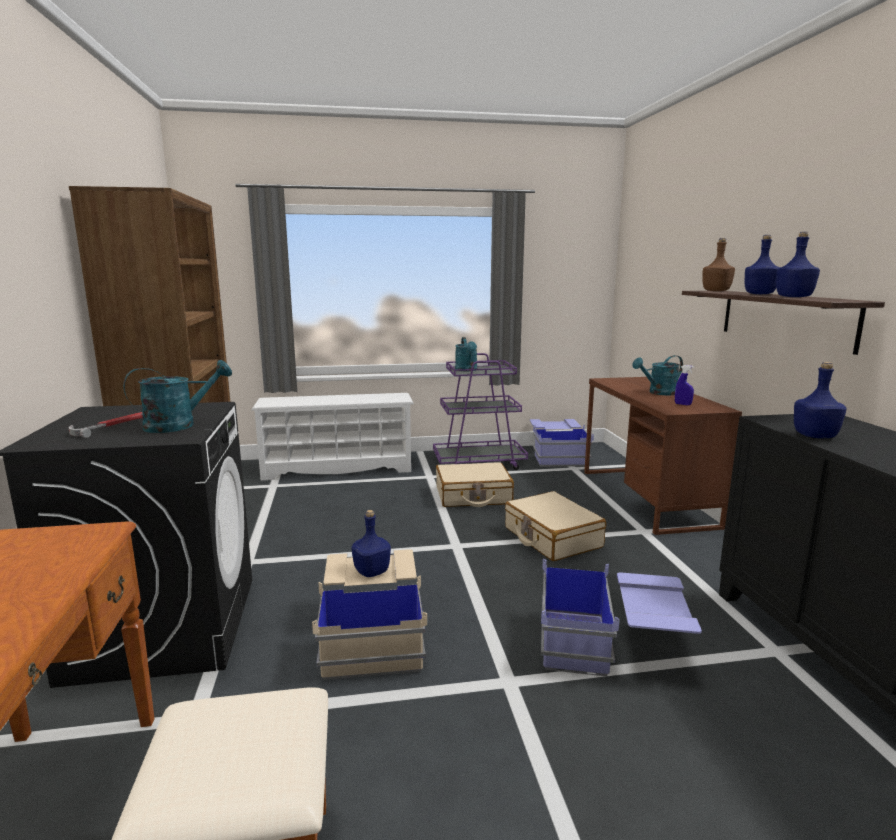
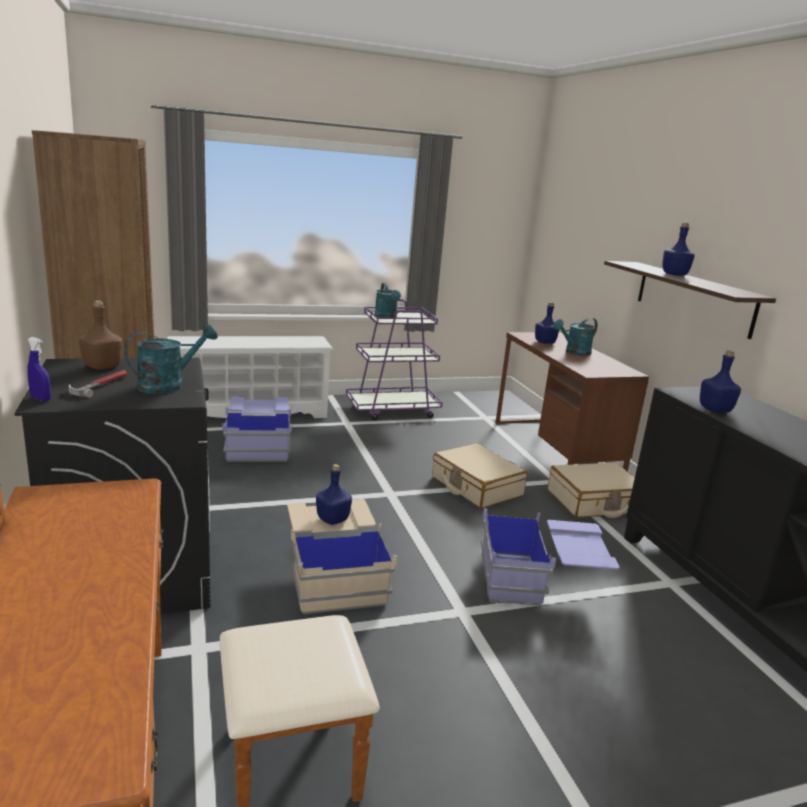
camera: 10 degrees left, 5 degrees up
(473, 496) = (394, 444): beige suitcase -> beige suitcase (594, 502)
(557, 455) = (467, 403): blue storage box -> blue storage box (258, 444)
(683, 404) = (597, 366): blue spray bottle -> blue spray bottle (40, 399)
(716, 291) = (635, 264): brown bottle -> brown bottle (102, 367)
(794, 297) = (705, 284): blue bottle -> blue bottle (545, 342)

